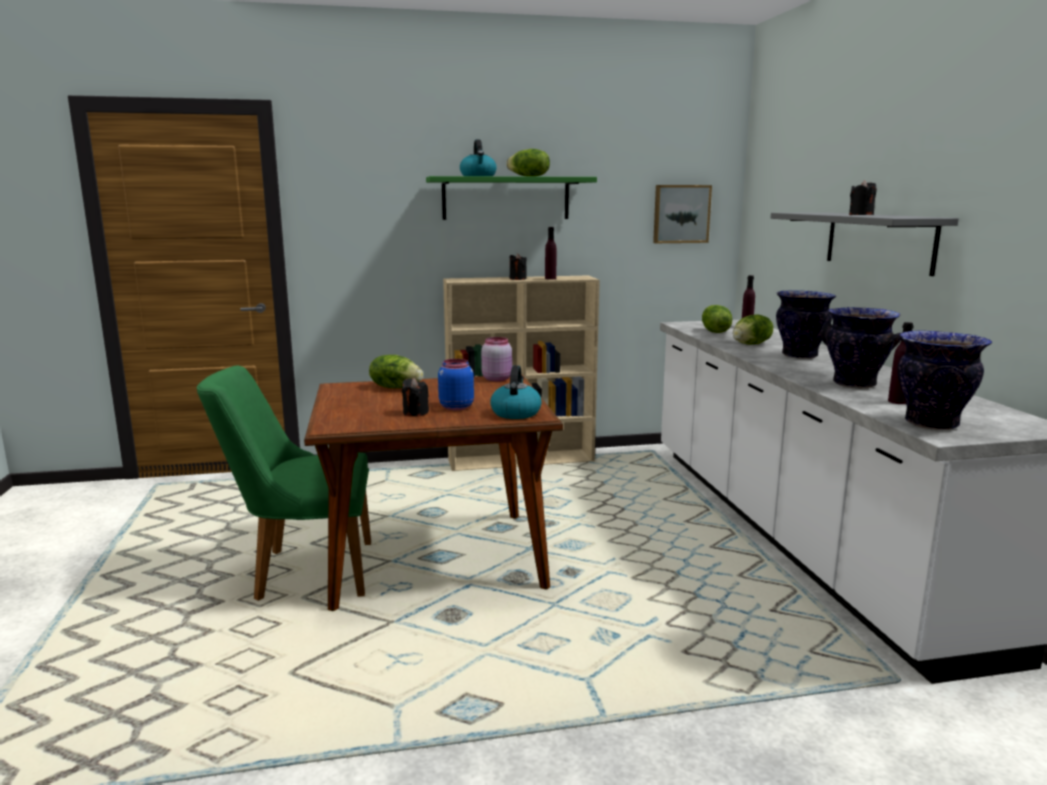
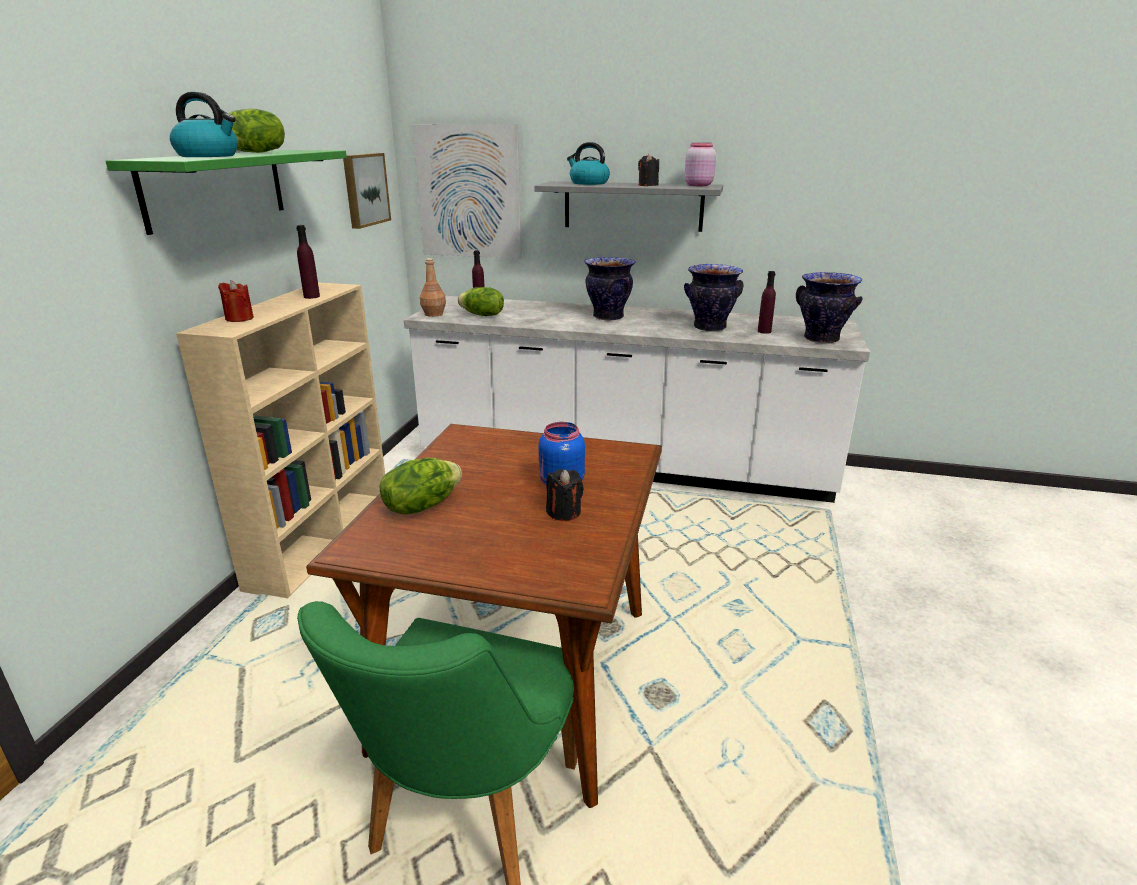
camera: 65 degrees left, 10 degrees up
(482, 279) = (239, 318): none -> red candle
(497, 379) = (460, 439): pink jar -> pink jar (697, 185)
(515, 413) = (613, 457): kettle -> kettle (588, 183)
(518, 279) = (281, 306): black candle -> none
(688, 324) = (434, 314): none -> brown bottle
(751, 344) = (550, 318): lettuce -> none
(774, 222) = (468, 192): none -> picture

